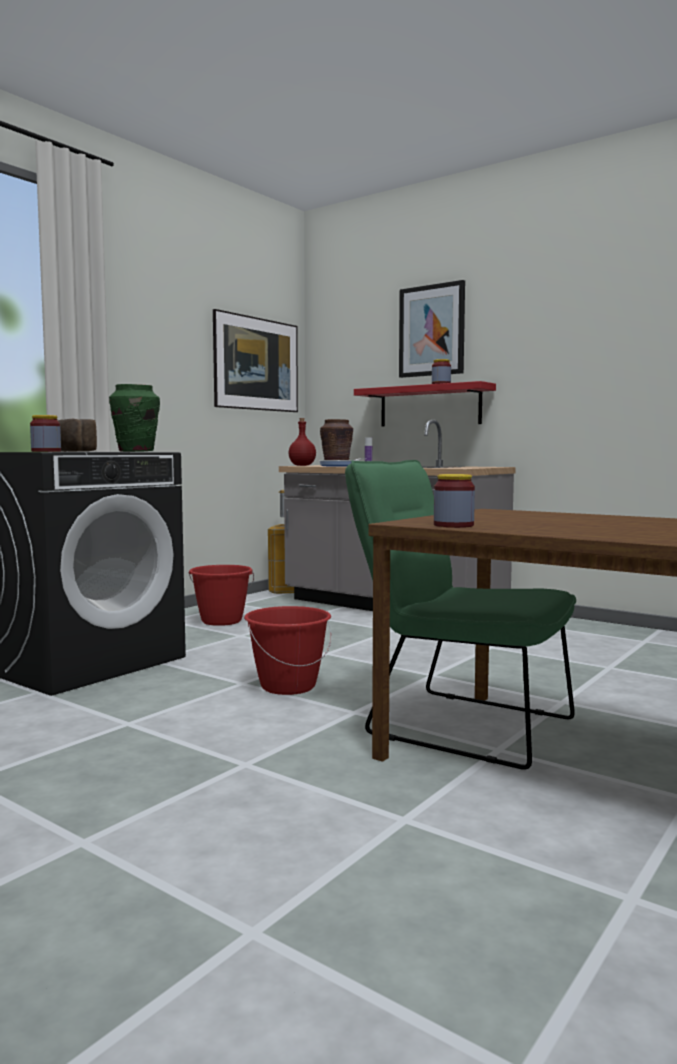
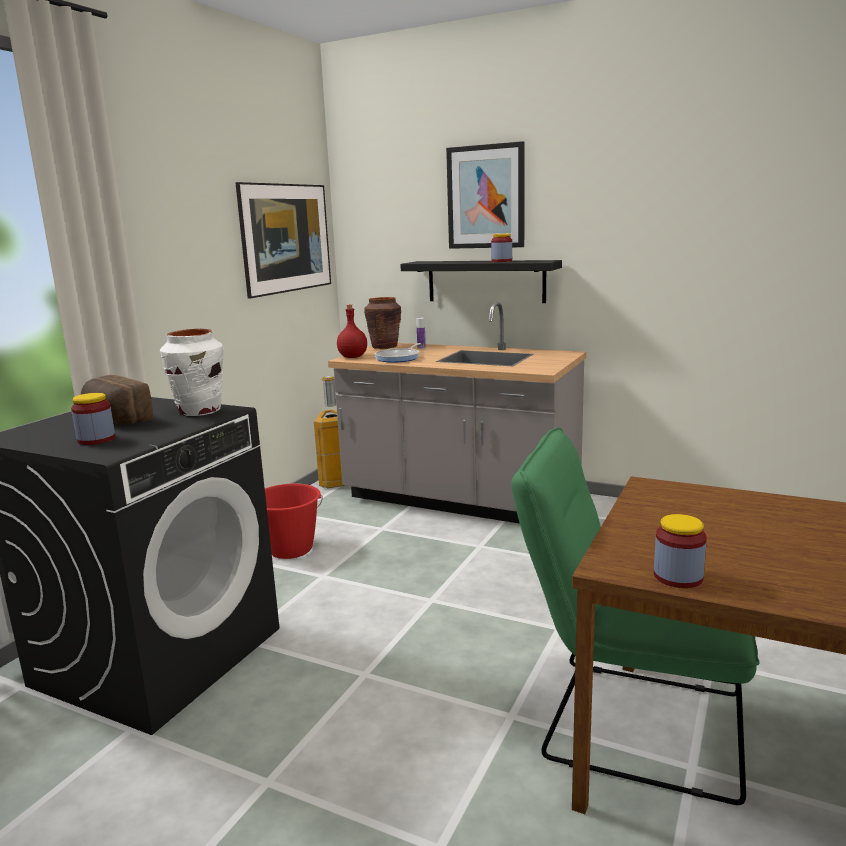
camera: 10 degrees left, 10 degrees up
(136, 451) = (199, 411): green vase -> white vase
(288, 686) = (417, 673): red bucket -> none
(429, 406) = (485, 281): red shelf -> black shelf

